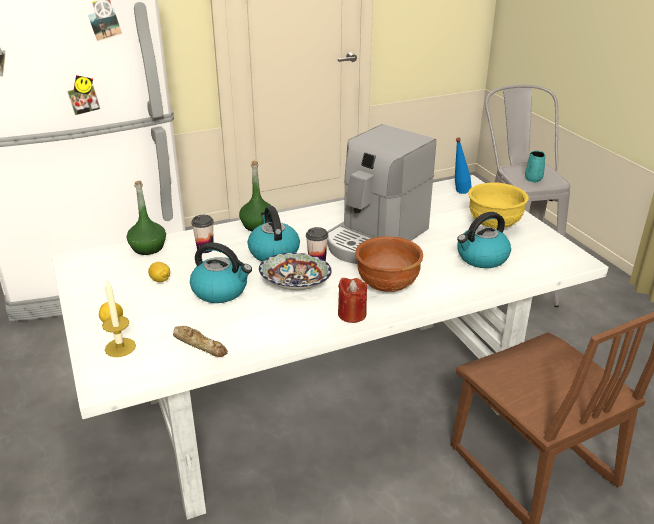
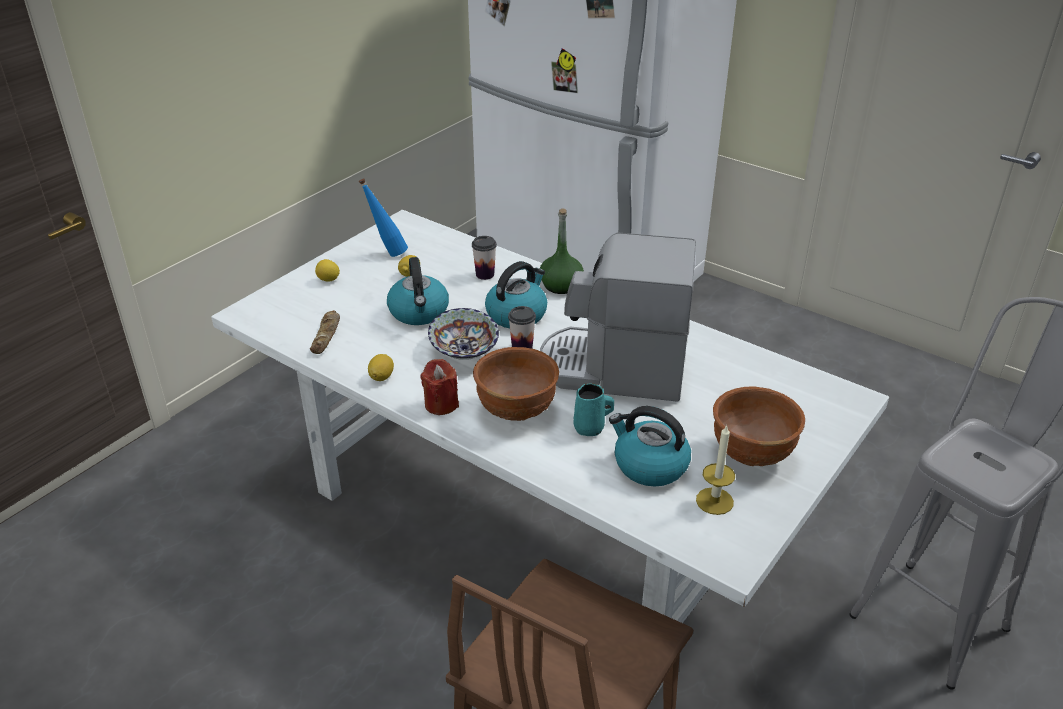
camera: 60 degrees right, 5 degrees up
(120, 347) = (296, 299): candle -> candle (714, 501)
(148, 248) = (457, 245): green bottle -> none
(290, 332) = (381, 377): none -> lemon
(458, 194) = (808, 399): blue bottle -> blue bottle (387, 253)
(493, 225) = (752, 453): yellow bowl -> brown bowl
(533, 178) = (979, 463): turquoise mug -> turquoise mug (590, 428)

